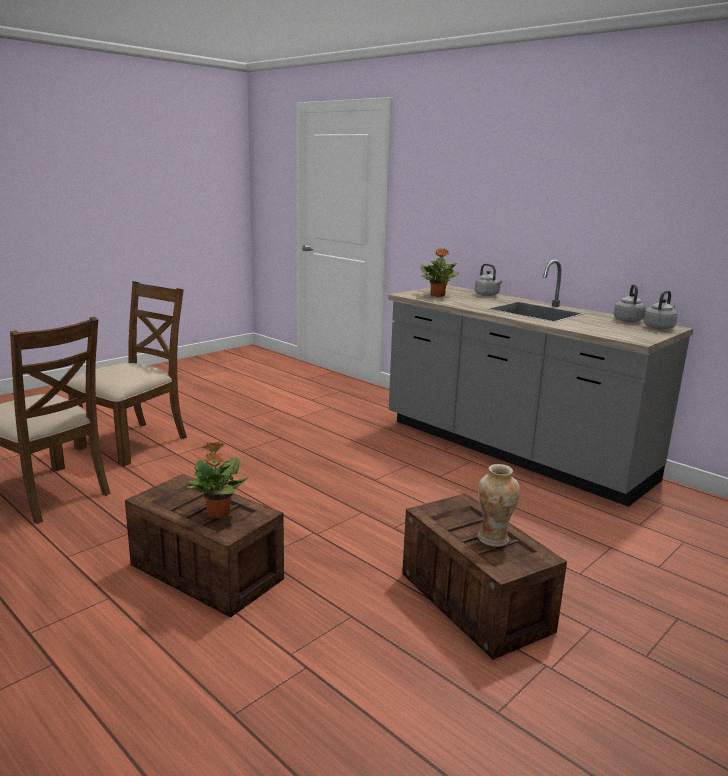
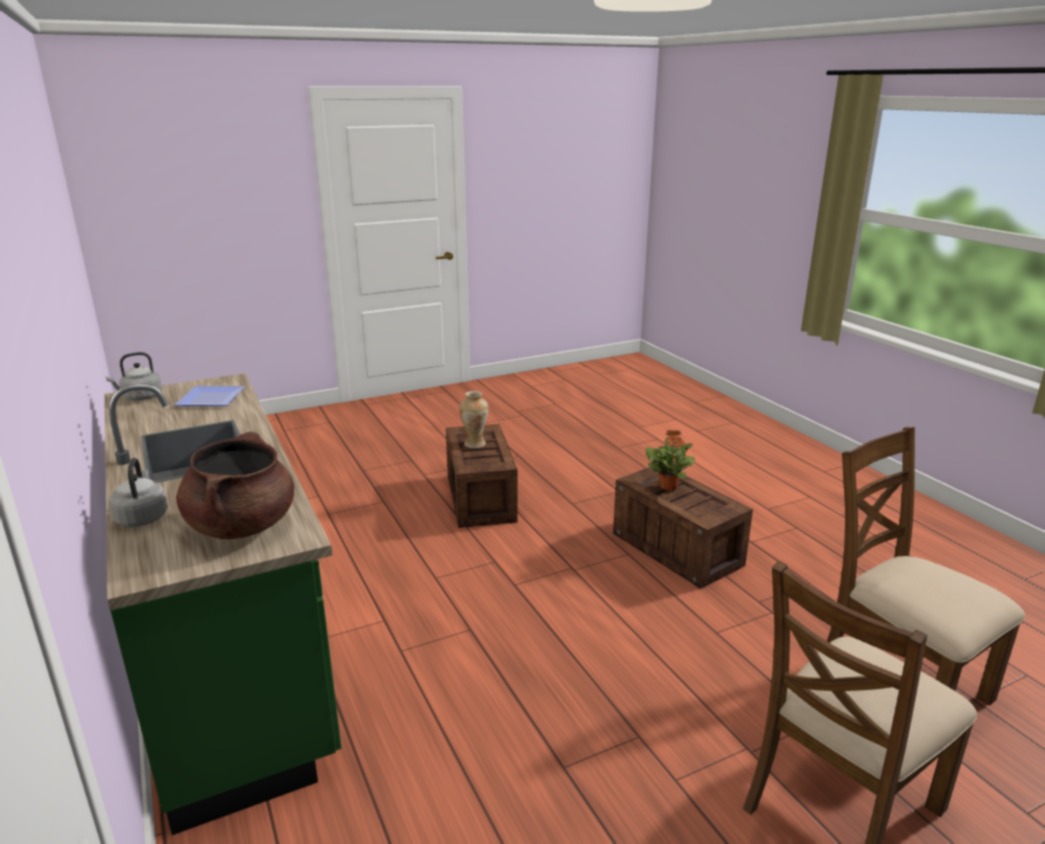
camera: 160 degrees left, 5 degrees up
(438, 295) = (242, 526): potted plant -> brown cooking pot
(512, 451) = (231, 650): grey counter -> green counter
(608, 329) = (208, 400): none -> plate
(627, 320) = (132, 414): grey kettle -> none

